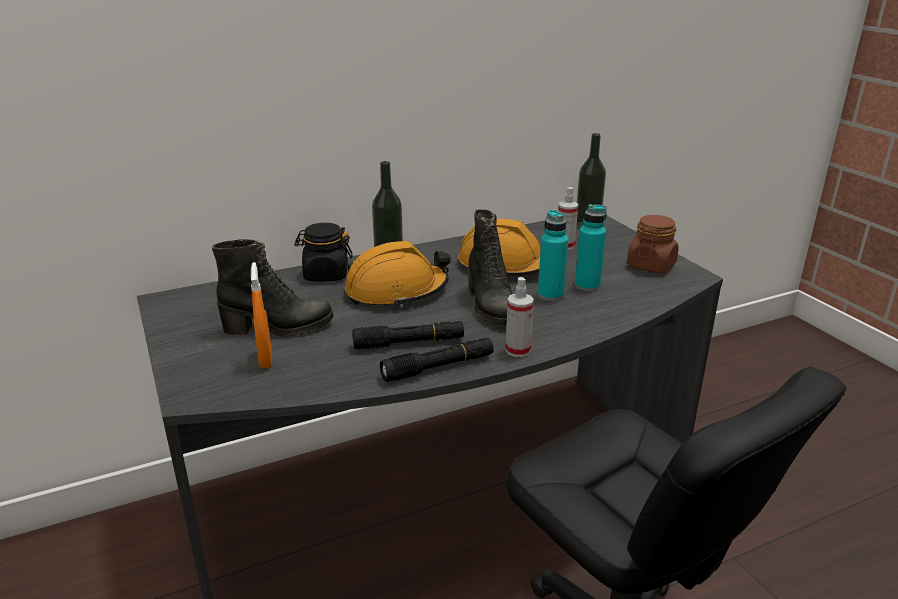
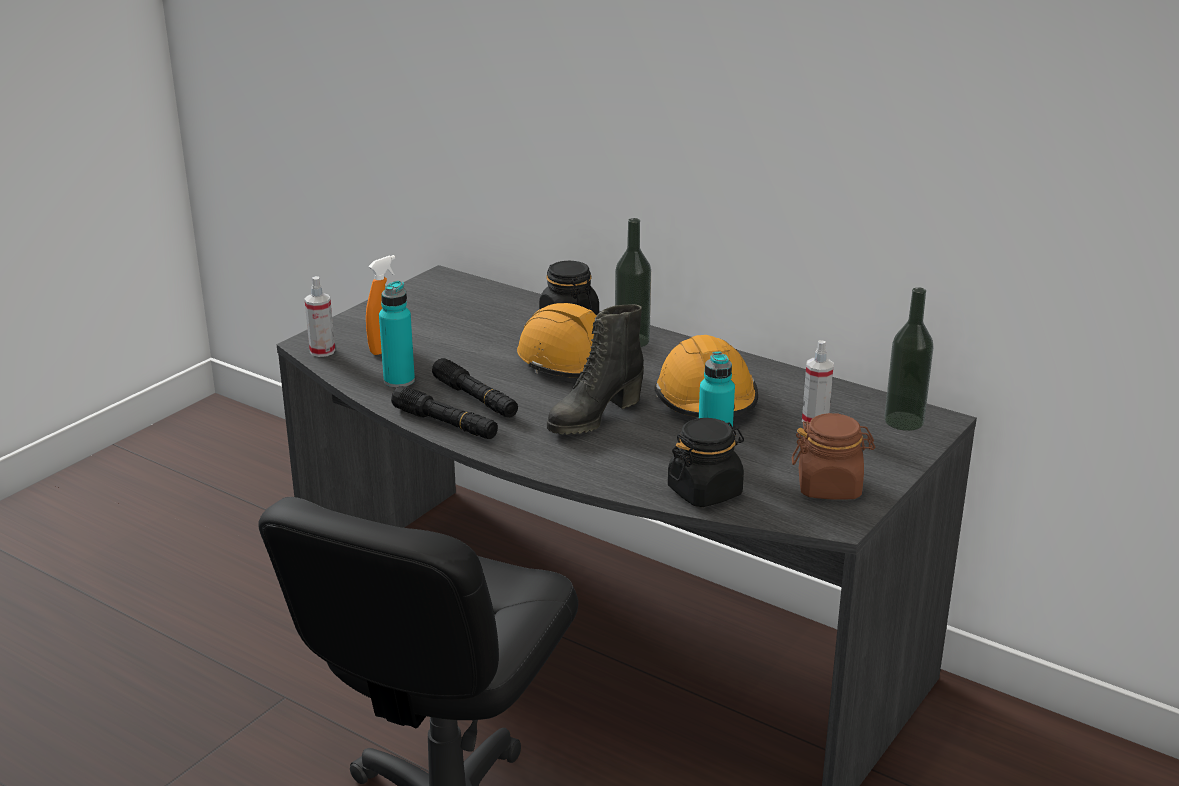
camera: 60 degrees right, 0 degrees up
(278, 328) = (443, 336): black boot -> none
(518, 350) = (516, 453): spray bottle -> spray bottle (322, 351)
(550, 295) = (661, 442): turquoise bottle -> turquoise bottle (399, 381)
(630, 301) = (705, 491): none -> black jar

